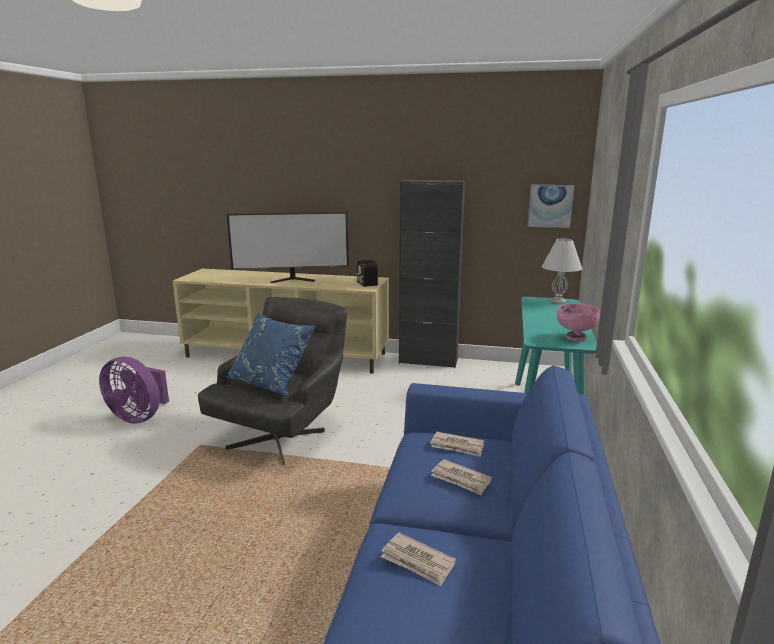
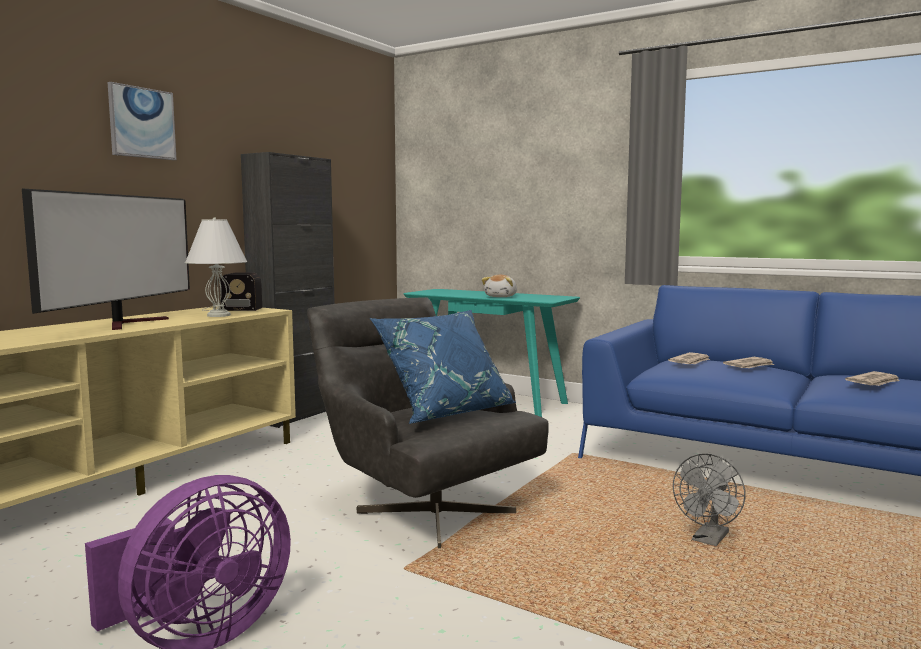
camera: 70 degrees left, 10 degrees down
(259, 551) = (708, 540): none -> grey fan
(543, 324) = (501, 297): none -> plush toy
(550, 206) = (372, 196): picture -> picture (142, 123)
(558, 301) = (436, 290): white table lamp -> white table lamp (219, 315)
(575, 337) = (546, 296): pink bowl -> none

